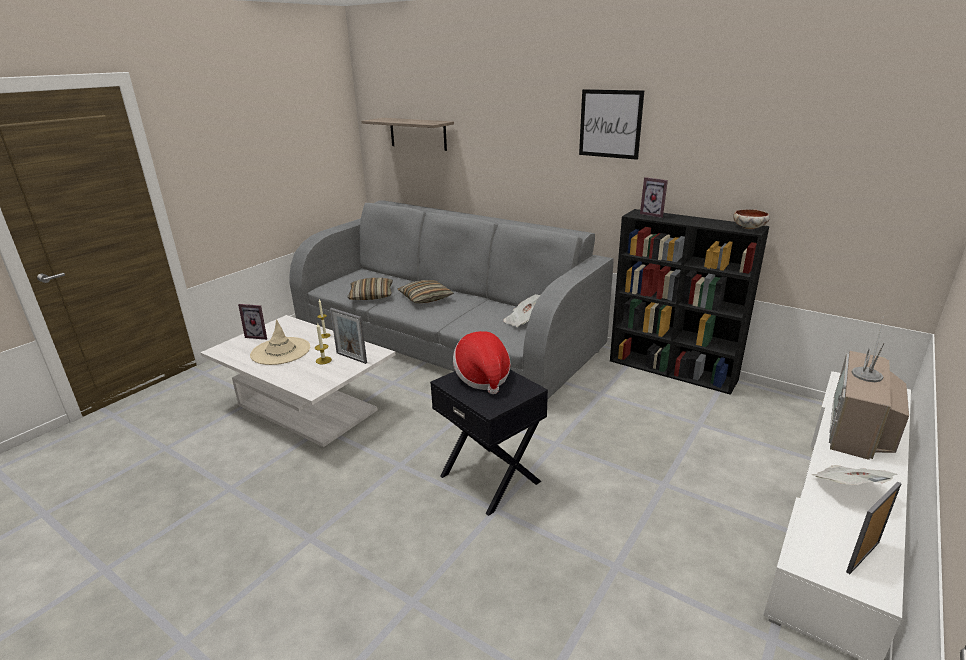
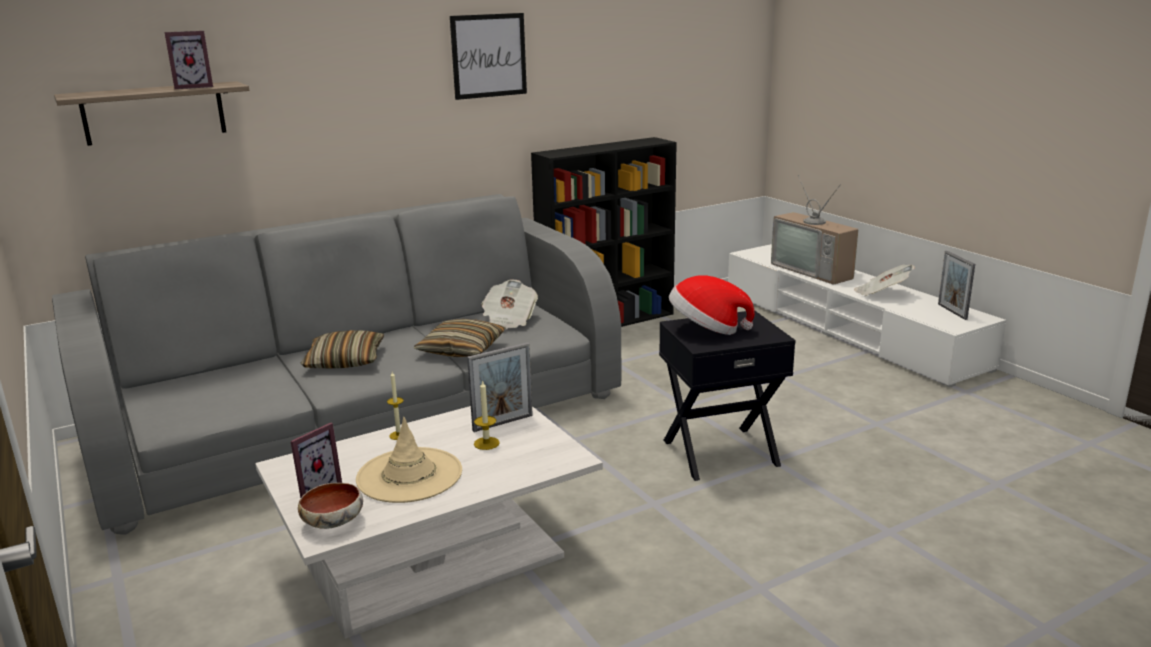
camera: 65 degrees left, 5 degrees down
(371, 295) = (269, 394): pillow -> pillow (462, 349)
(654, 214) = (563, 151): picture frame -> picture frame (193, 87)
(749, 228) = (652, 140): bowl -> bowl (334, 522)

